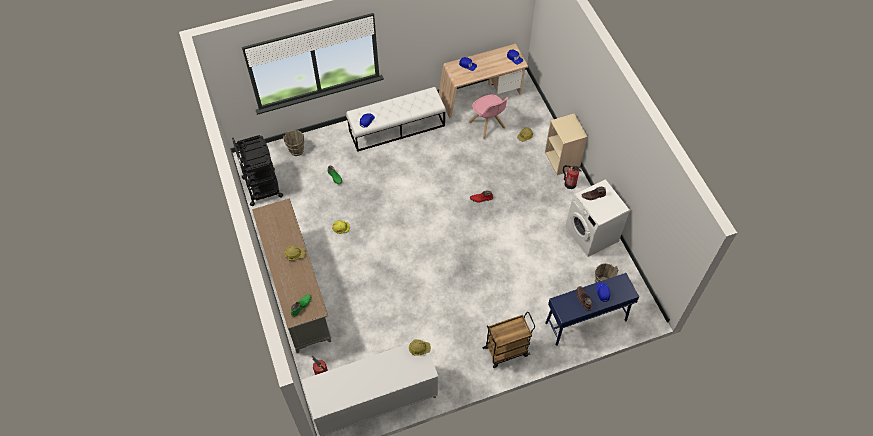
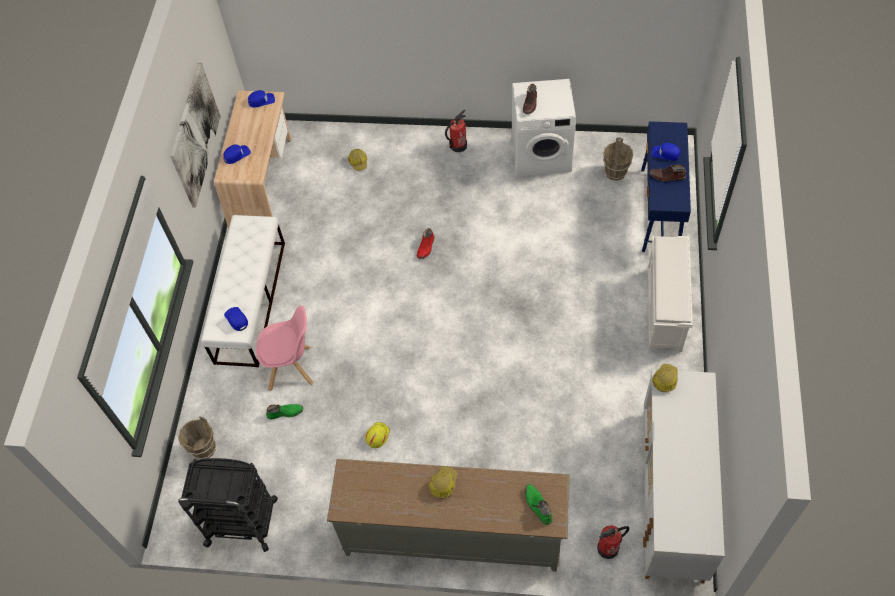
camera: 60 degrees left, 0 degrees up
(446, 32) = (195, 135): none -> picture
(488, 126) = (316, 195): pink chair -> pink chair (292, 368)
(505, 352) = (664, 310): brown cart -> white shoe rack
(562, 160) = (419, 139): beige bookcase -> none

